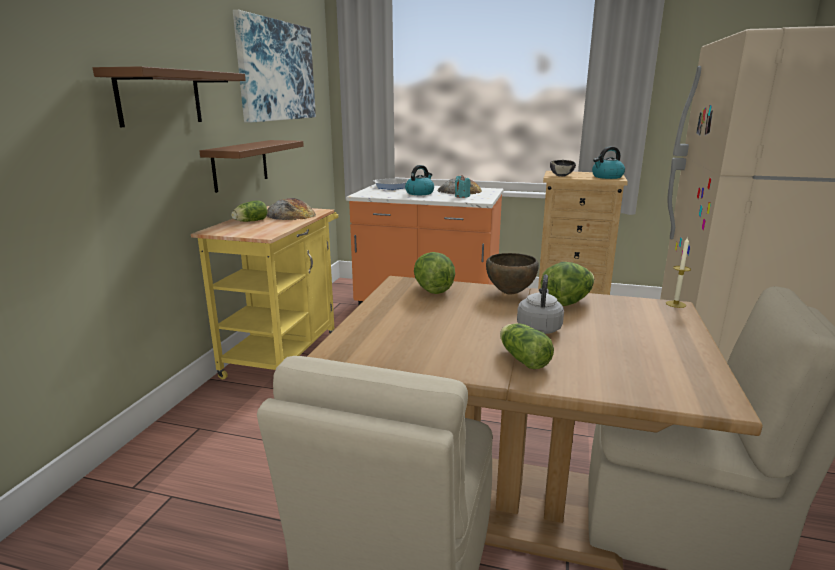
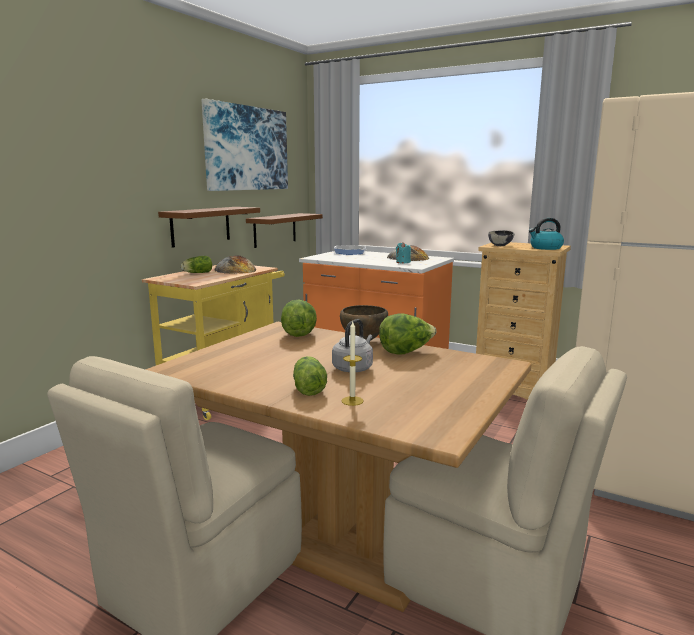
camera: 15 degrees right, 5 degrees down
(160, 98) = (122, 168): brown shelf -> brown shelf (275, 230)
(420, 193) = (368, 258): kettle -> none
(675, 304) = (510, 362): candle -> candle (352, 401)

